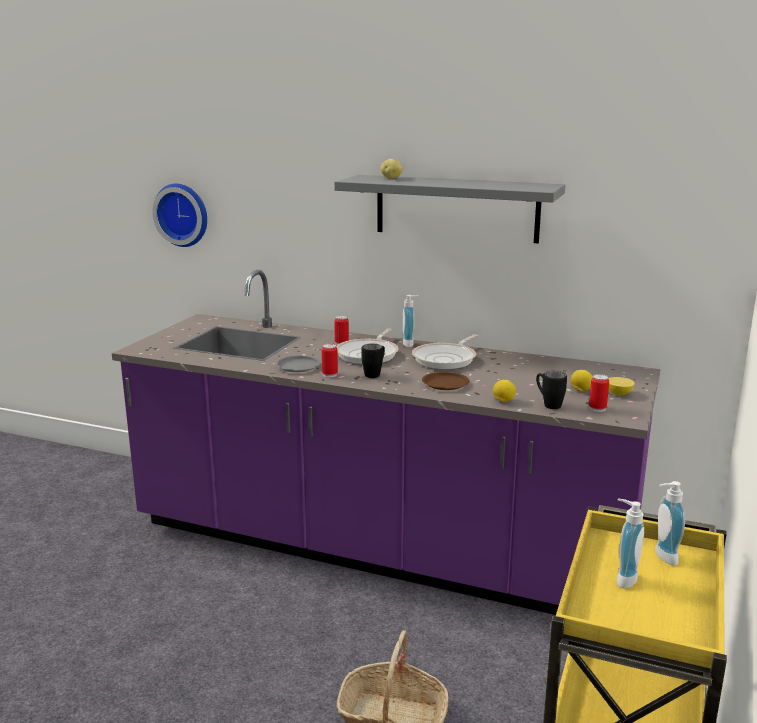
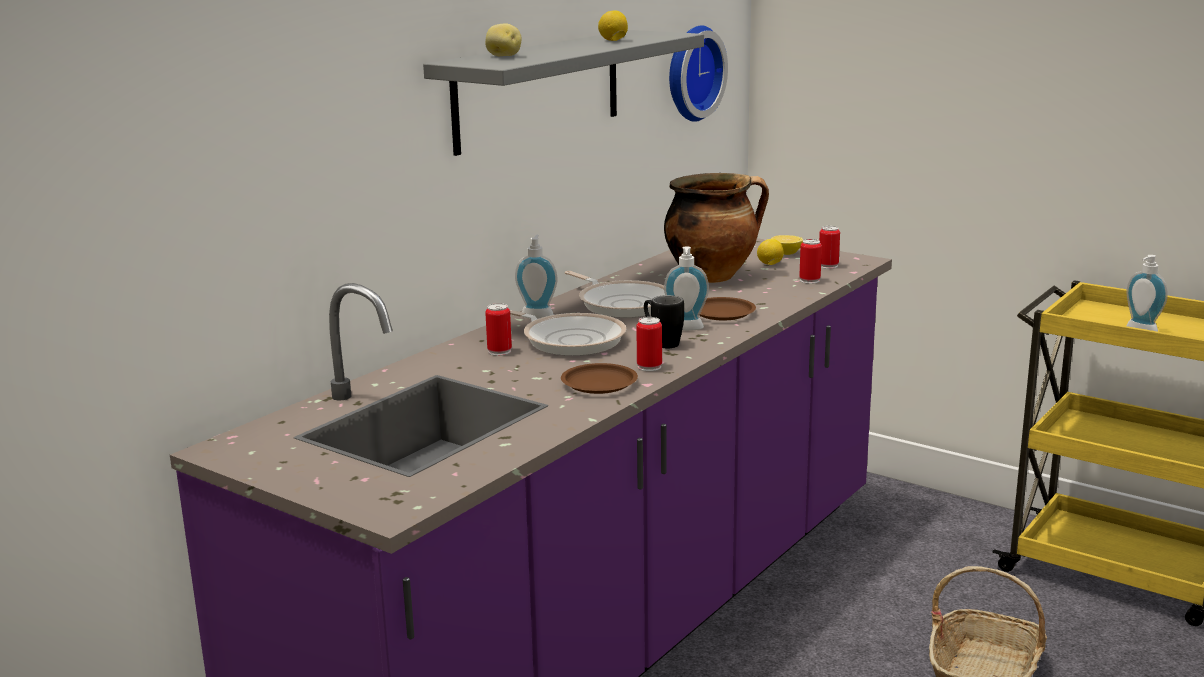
camera: 75 degrees left, 0 degrees up
(183, 214) = (102, 235): wall clock -> wall clock (690, 73)
(298, 367) = (600, 383): grey plate -> brown plate
(503, 401) = (793, 295): lemon -> lemon (613, 40)
(530, 376) = (713, 276): none -> cooking pot
(548, 404) = (809, 280): black mug -> can
(662, 557) = (1097, 315): soap dispenser -> soap dispenser (686, 329)

